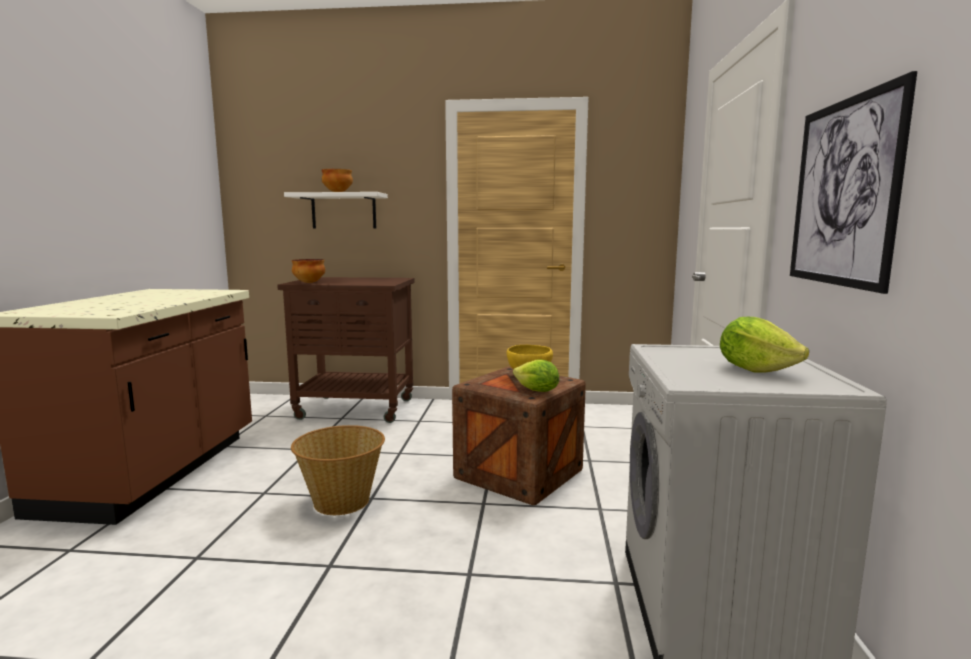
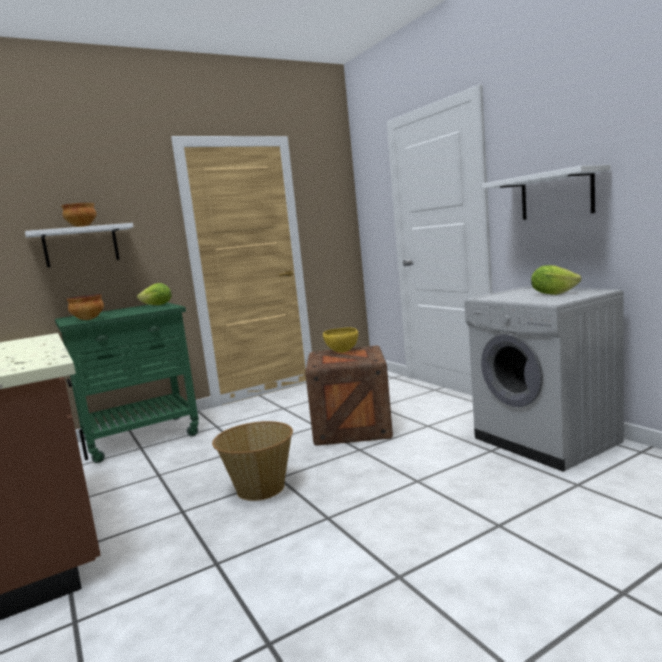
camera: 35 degrees left, 0 degrees up
(357, 409) = (142, 438): brown cart -> green cart
(537, 391) = (369, 357): lettuce -> lettuce (157, 305)
(843, 193) = (556, 195): picture -> white shelf

